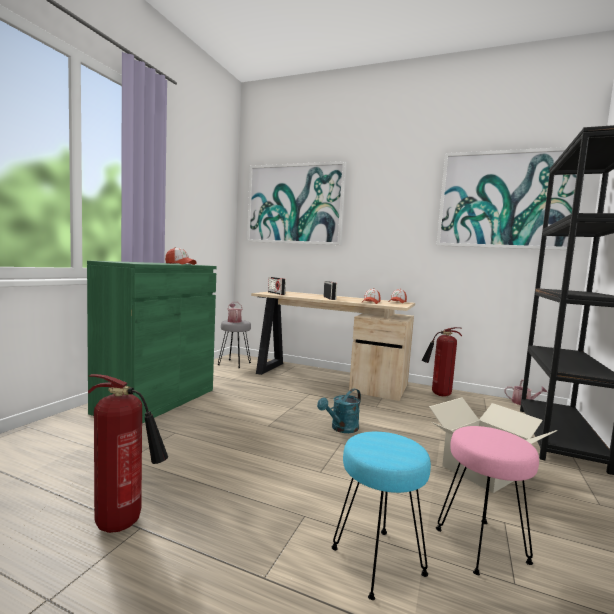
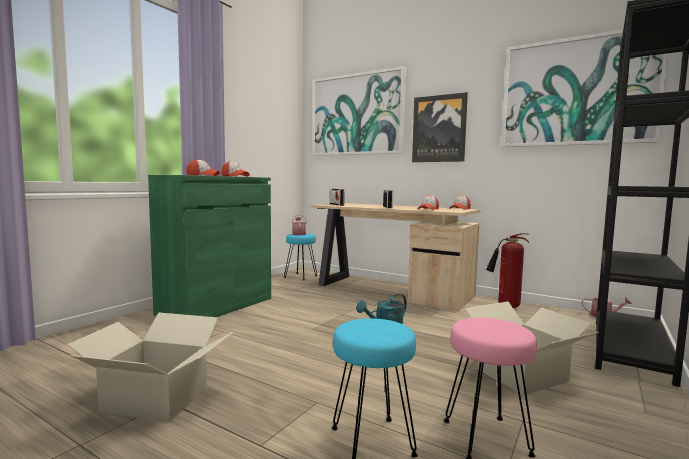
camera: 10 degrees right, 0 degrees up
(124, 524) = (156, 398): fire extinguisher -> cardboard box
(147, 262) = (203, 175): none -> cap
(234, 364) = (301, 276): grey stool -> turquoise stool
(377, 224) = (439, 129): none -> picture

